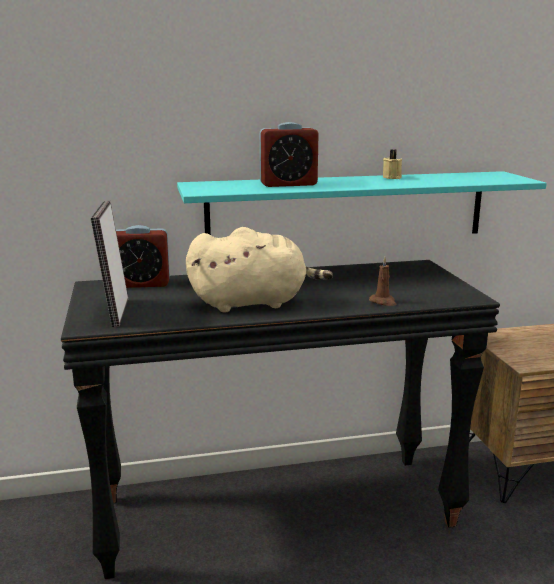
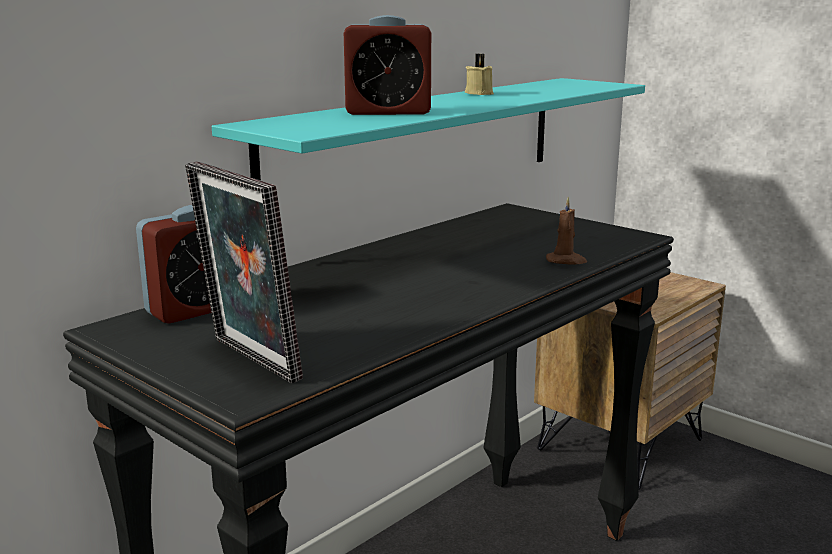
camera: 35 degrees left, 0 degrees up
(253, 303) = (421, 297): beige plush toy -> none
(288, 184) = (388, 112): alarm clock -> alarm clock turned 45 degrees clockwise

